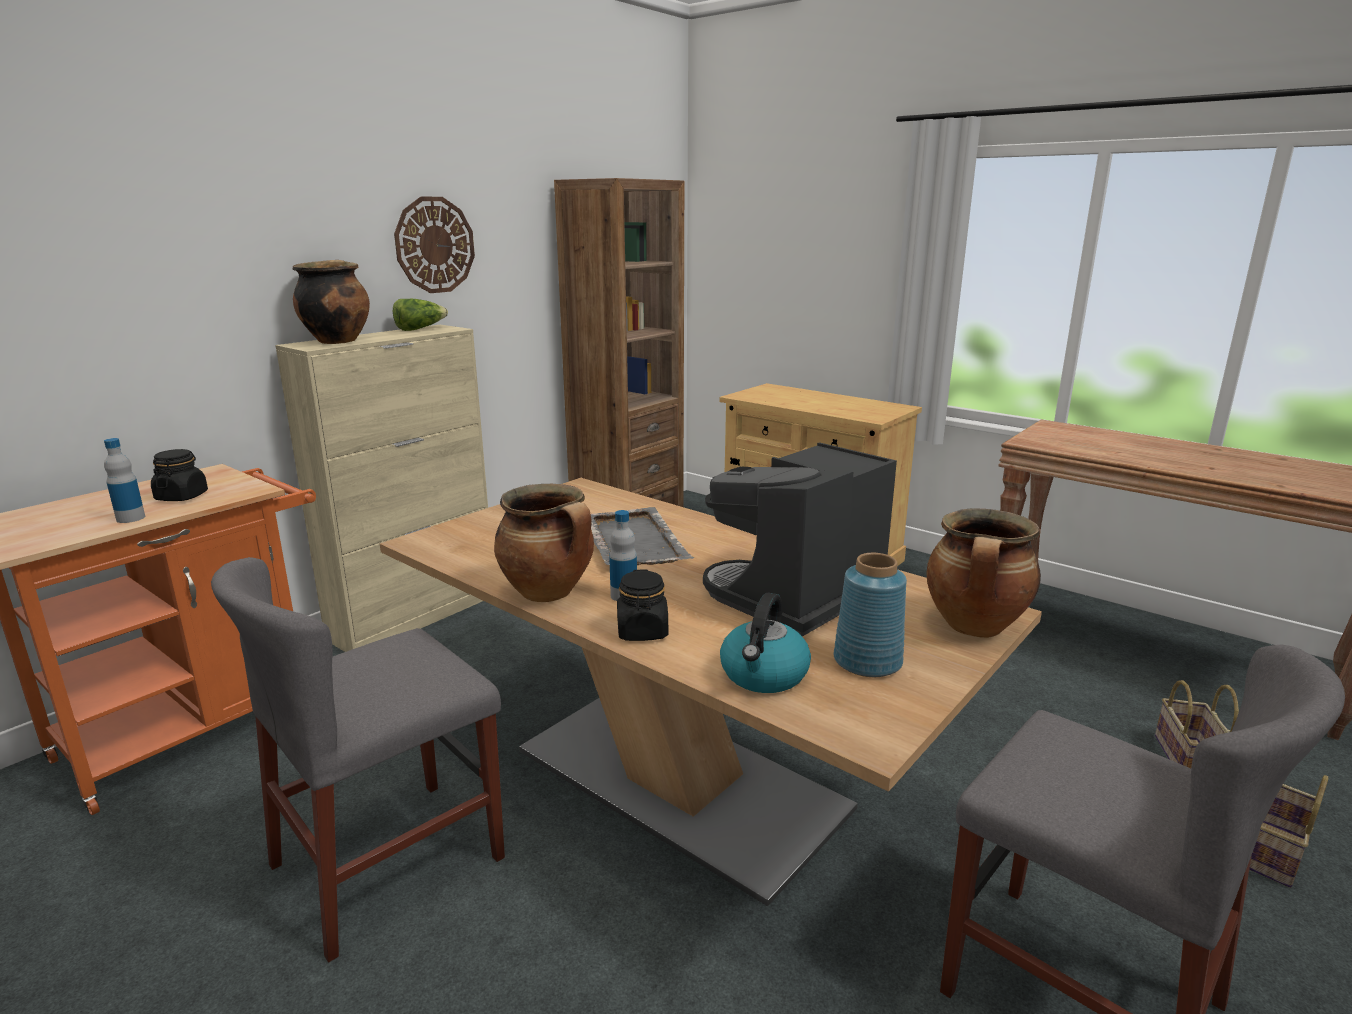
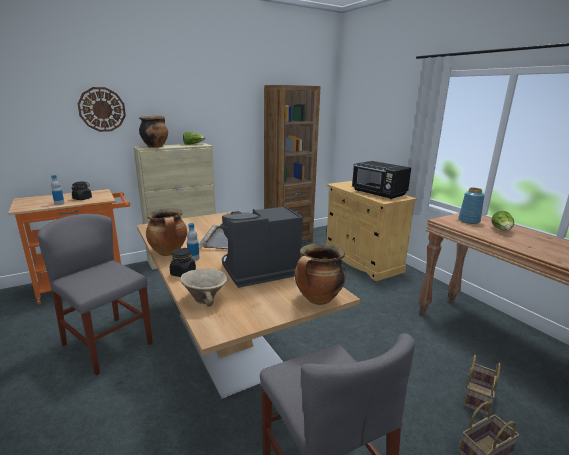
camera: 20 degrees right, 0 degrees up
(388, 861) = (108, 344): grey chair -> grey chair turned 60 degrees clockwise
(434, 245) = (205, 111): wall clock -> wall clock (102, 109)
(764, 675) = (205, 299): kettle -> beige bowl
(845, 405) = (379, 193): none -> black microwave
(867, 662) = (252, 303): blue vase -> blue vase (468, 221)
(1137, 445) = (502, 230): none -> lettuce

